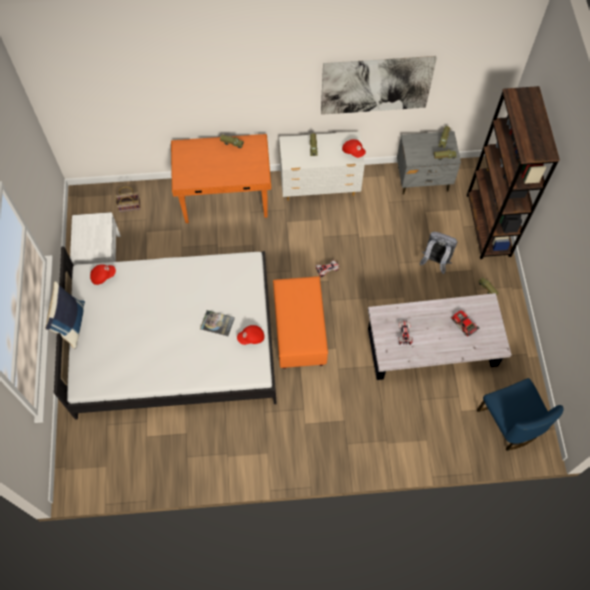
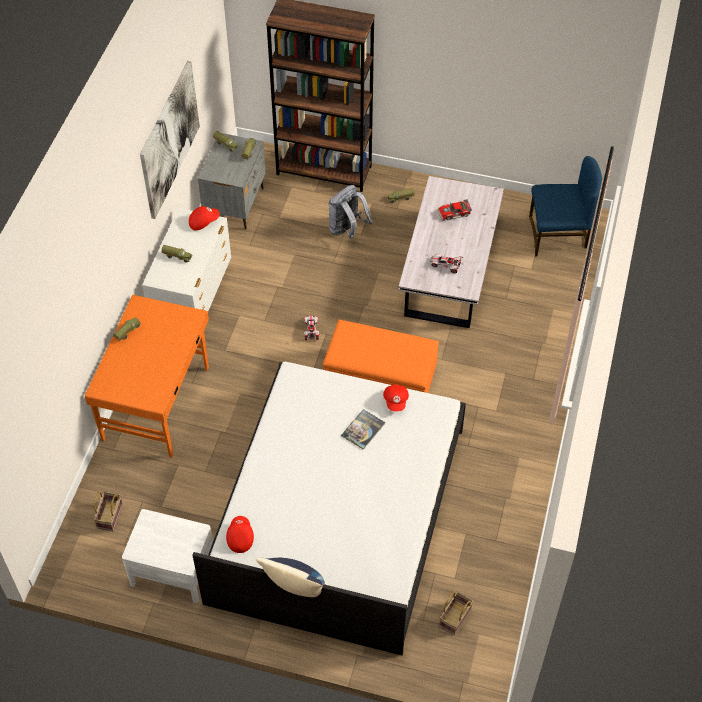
camera: 70 degrees left, 10 degrees down
(113, 446) = (455, 618): none -> basket

